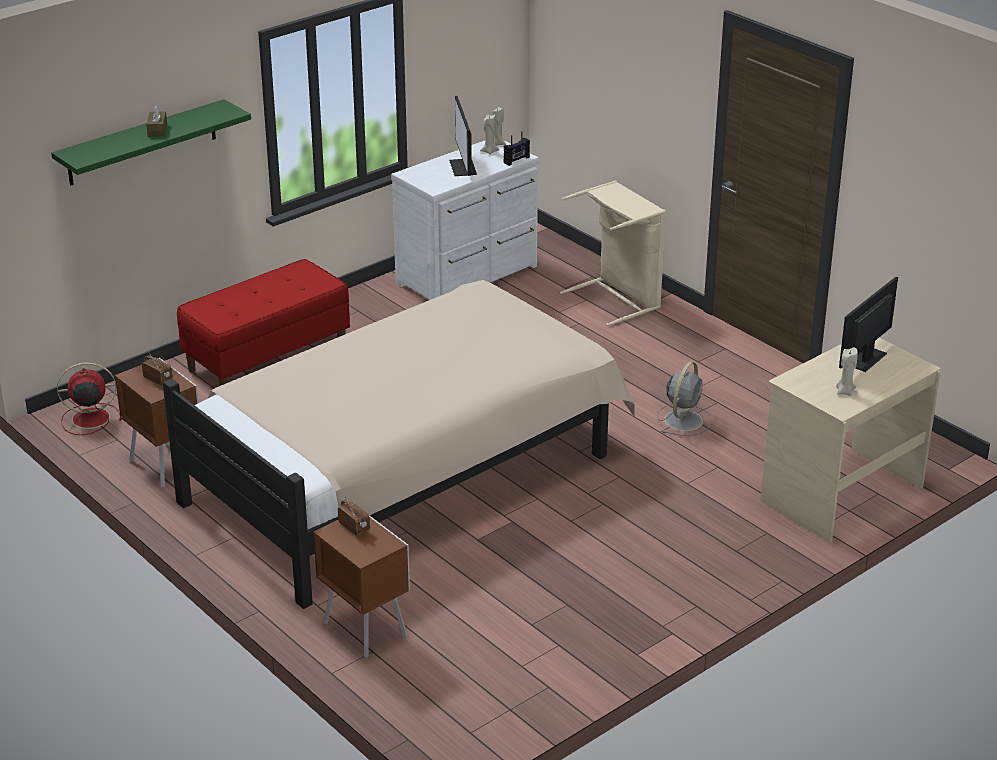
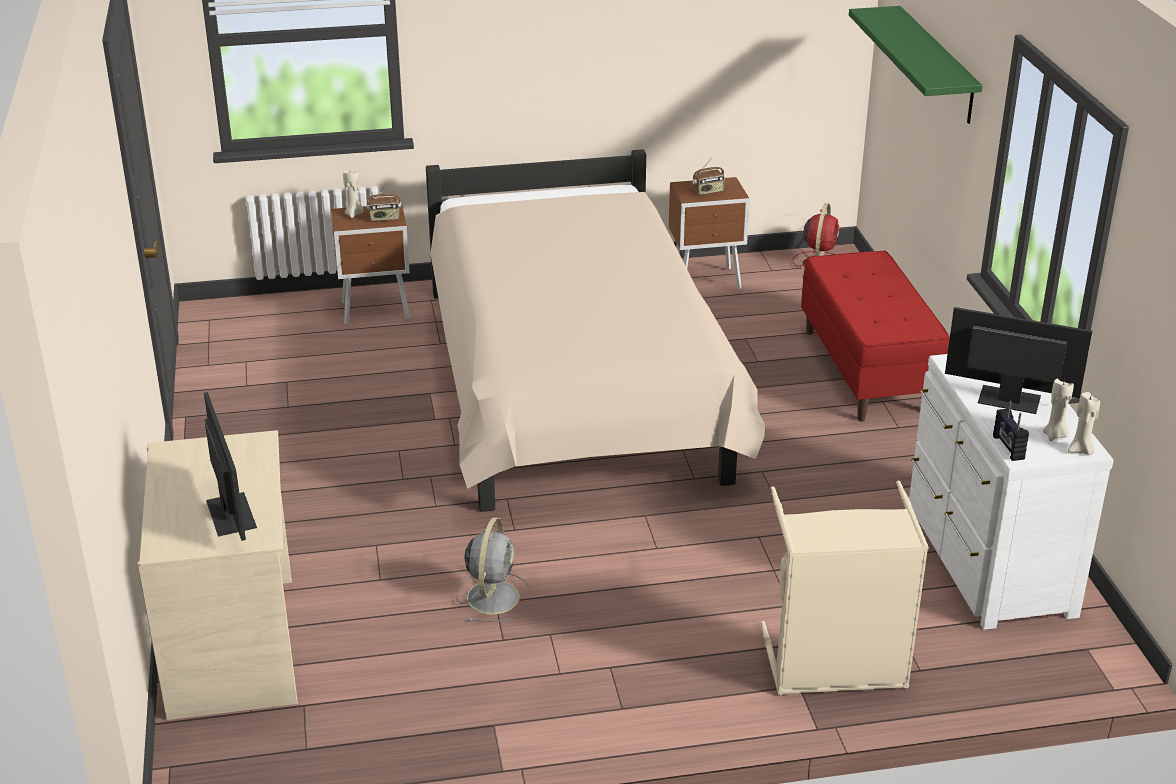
camera: 120 degrees right, 0 degrees up
(157, 130) = (916, 46): brown tissue box -> none
(684, 419) = (493, 595): grey fan -> grey fan turned 135 degrees counterclockwise
(844, 391) = (192, 468): beige candle -> beige candle (354, 214)

